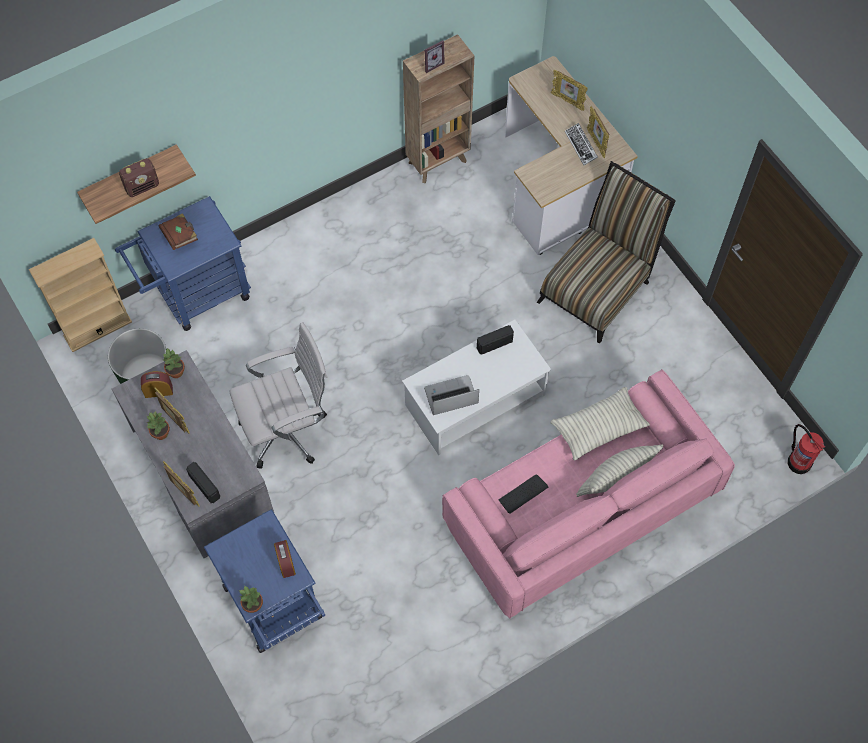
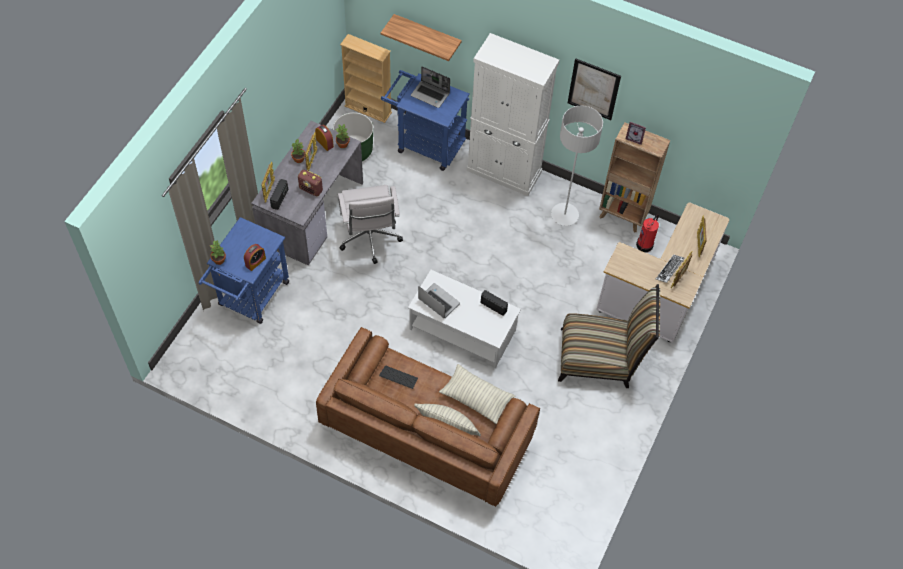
camera: 55 degrees right, 5 degrees down
(142, 187) = (420, 40): radio -> radio (311, 189)
(180, 236) = (430, 94): brown book -> laptop
(288, 430) = (370, 240): white office chair -> white office chair turned 45 degrees clockwise
(296, 238) = (504, 171): none -> white cabinet
(353, 57) = (593, 89): none -> picture
(397, 213) = (564, 215): none -> grey floor lamp
(580, 509) = (427, 431): pink sofa -> brown sofa
(799, 461) = (558, 553): fire extinguisher -> fire extinguisher (645, 244)

